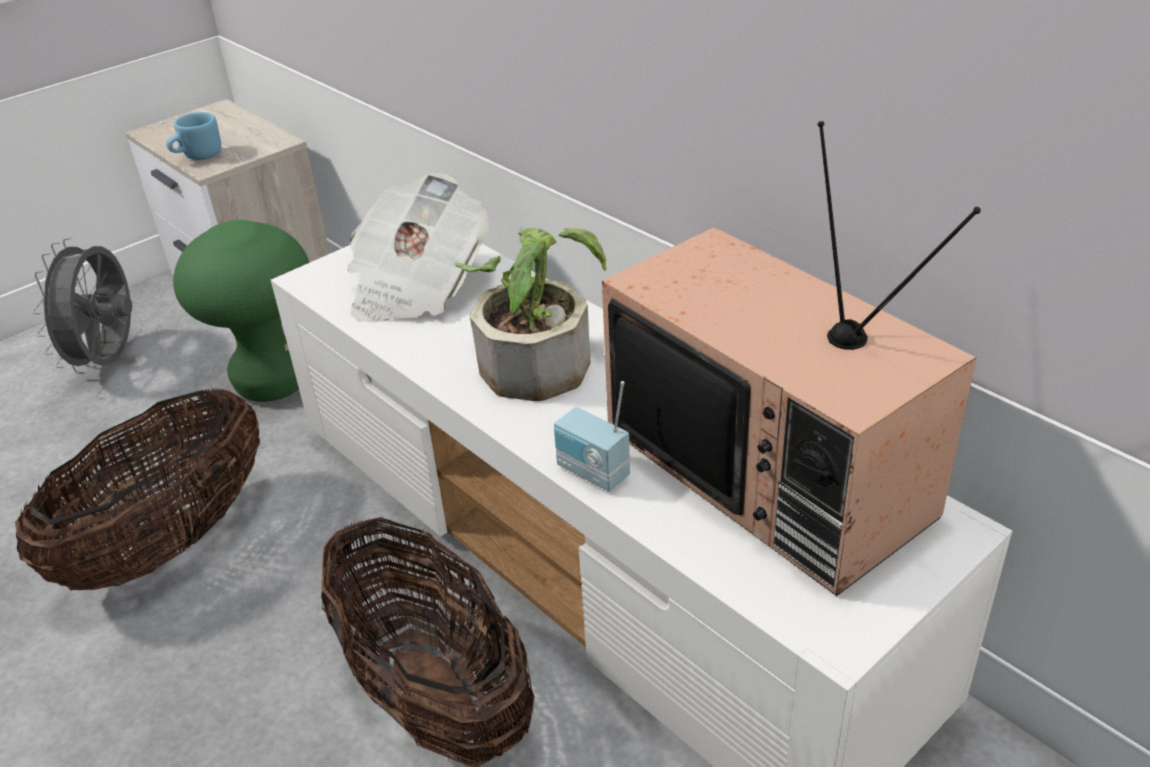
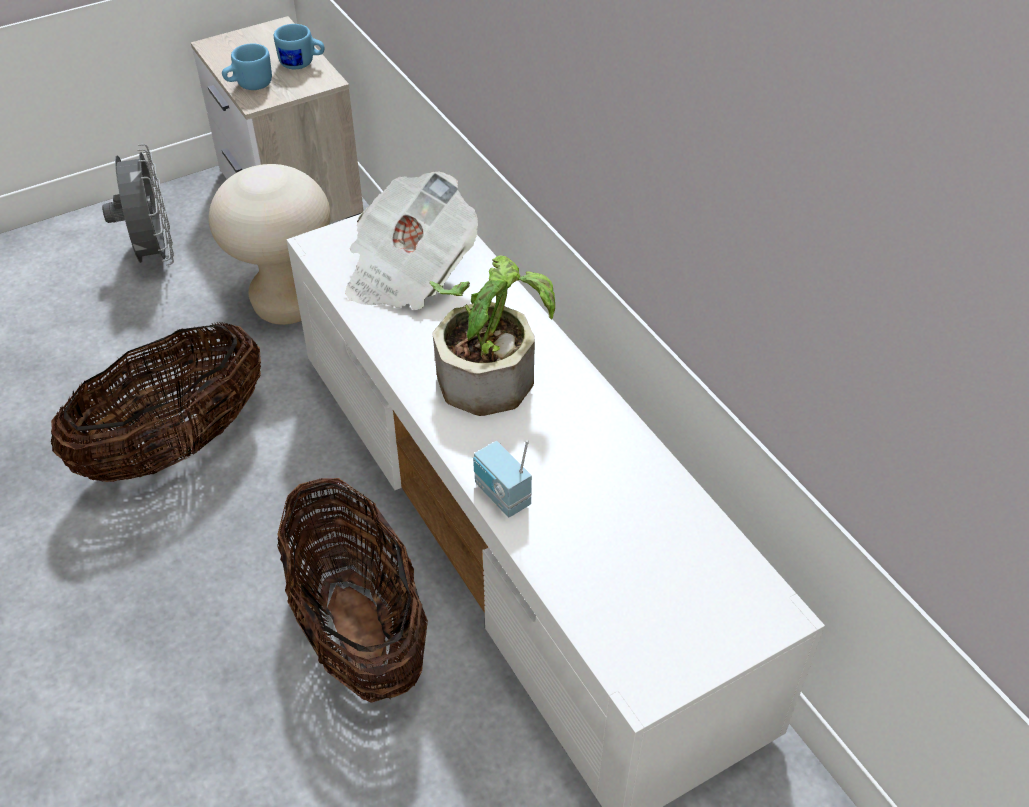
camera: 10 degrees right, 10 degrees up
(111, 361) = (154, 254): grey fan -> grey fan turned 150 degrees clockwise
(251, 132) = (302, 64): none -> blue mug
(272, 383) = (287, 306): green stool -> beige stool
(773, 470) = (650, 525): television -> none

